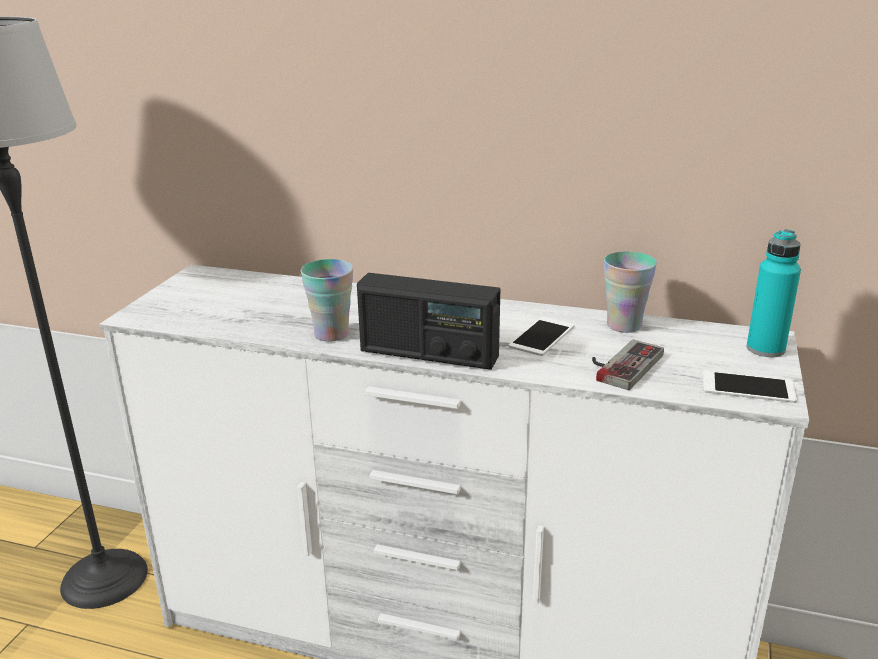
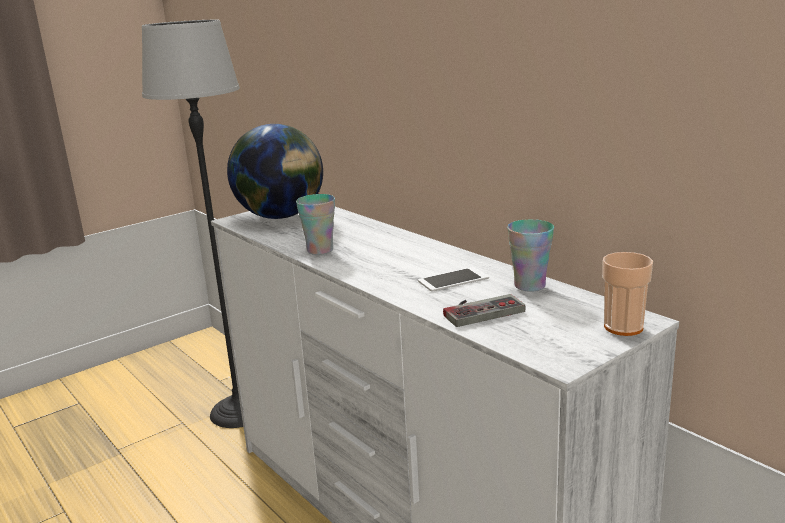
camera: 35 degrees right, 5 degrees down
(202, 298) = (281, 216): none -> globe
(428, 354) = (359, 274): radio -> none
(748, 387) = (555, 349): phone -> none
(765, 349) = (623, 327): turquoise bottle -> cup

